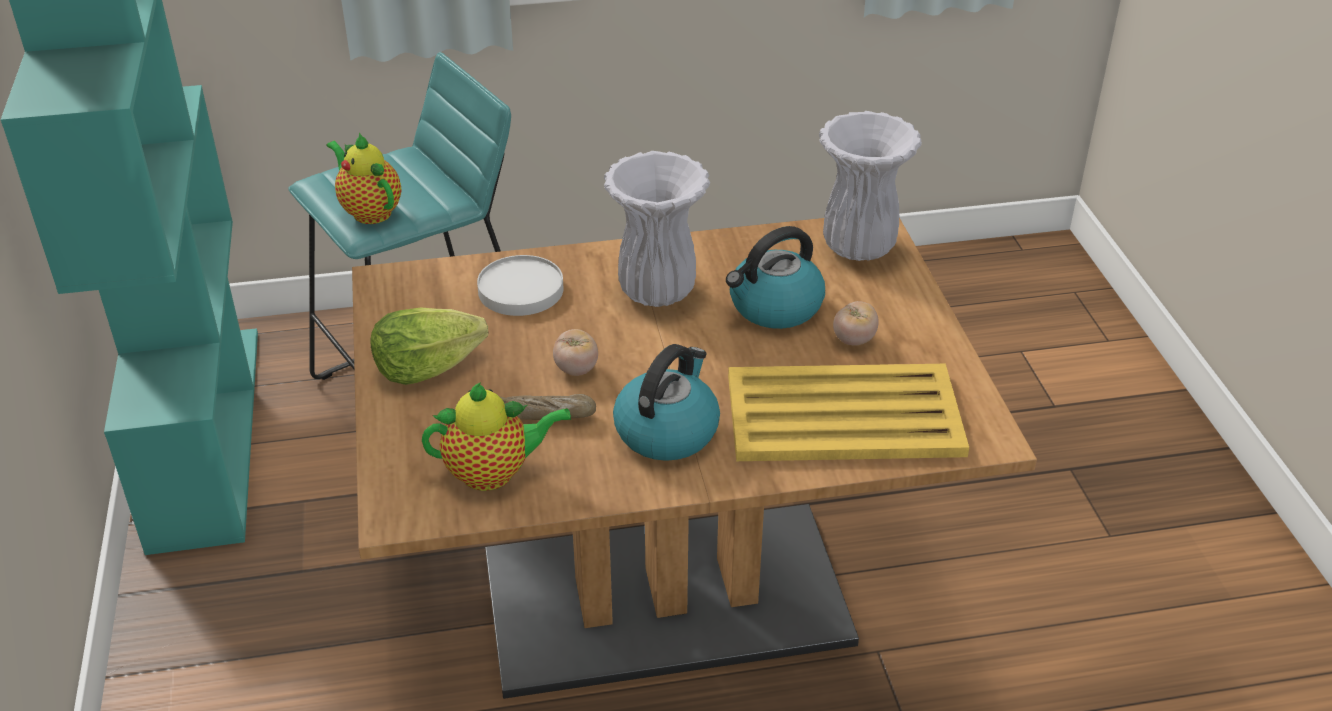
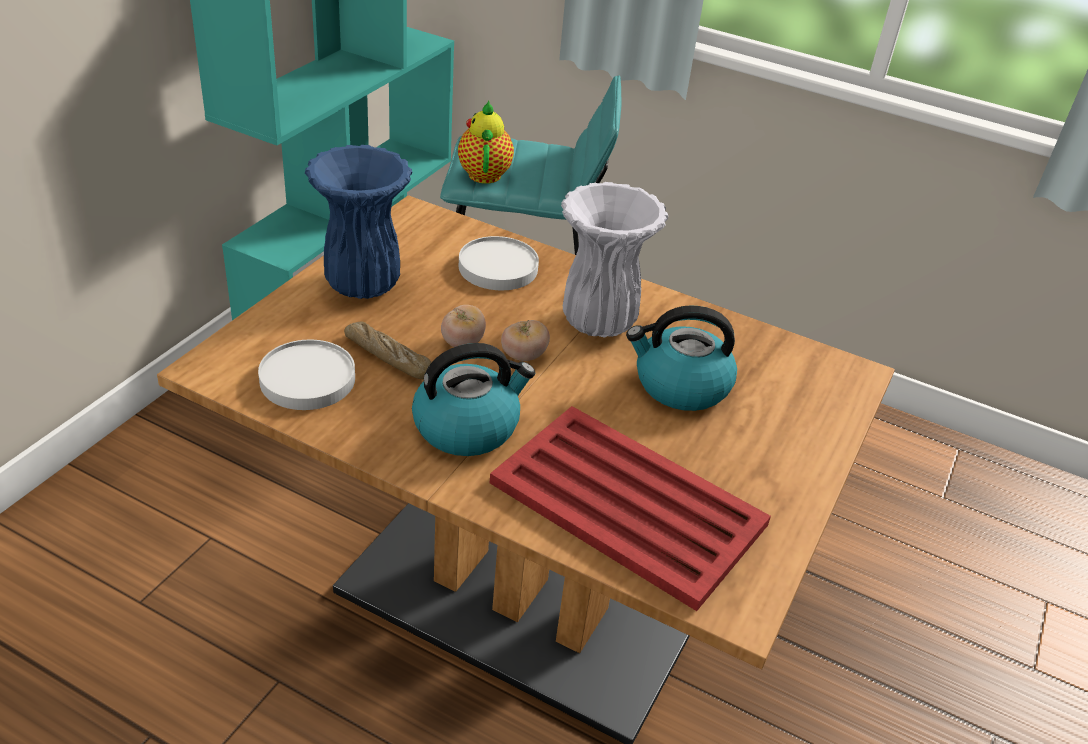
camera: 35 degrees right, 0 degrees up
(426, 368) = (362, 284): lettuce -> blue vase
(494, 473) = (306, 379): teapot -> white plate
(841, 415) = (625, 502): yellow tray -> red tray
(854, 340) = (717, 449): tomato -> tomato (523, 356)
(860, 247) = (821, 380): white vase -> none

